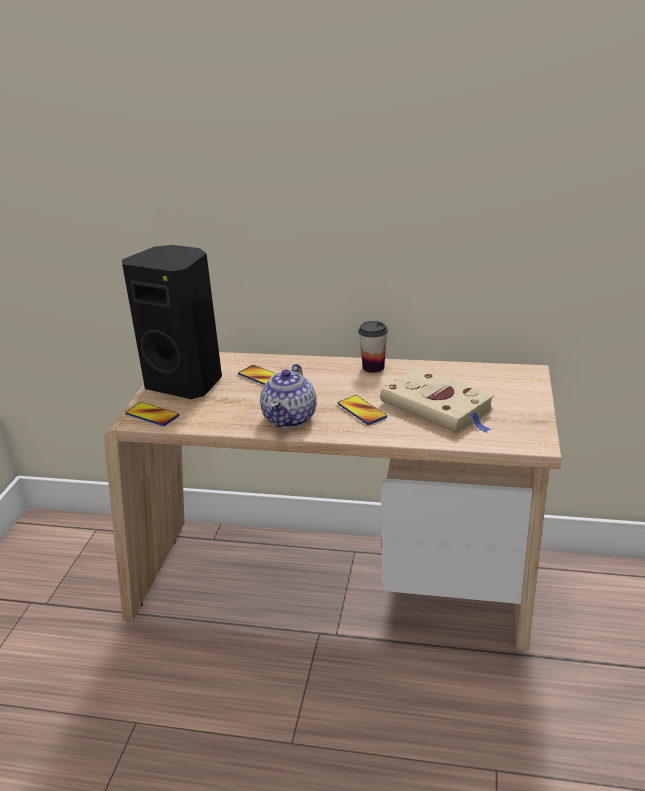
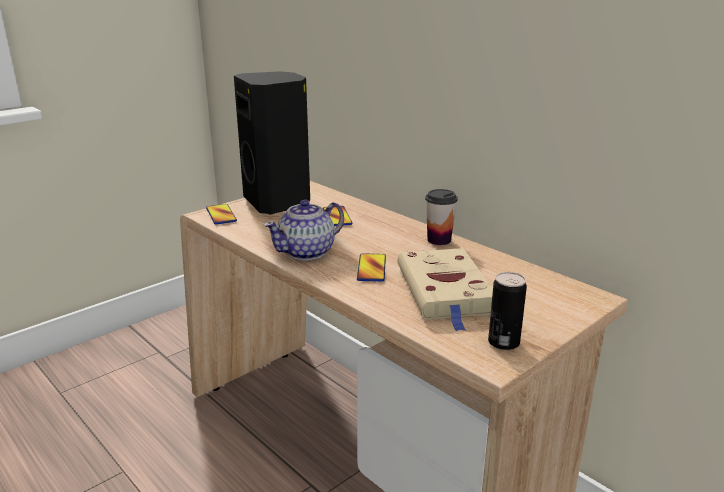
camera: 35 degrees right, 5 degrees down
(524, 427) = (503, 342): none -> can

